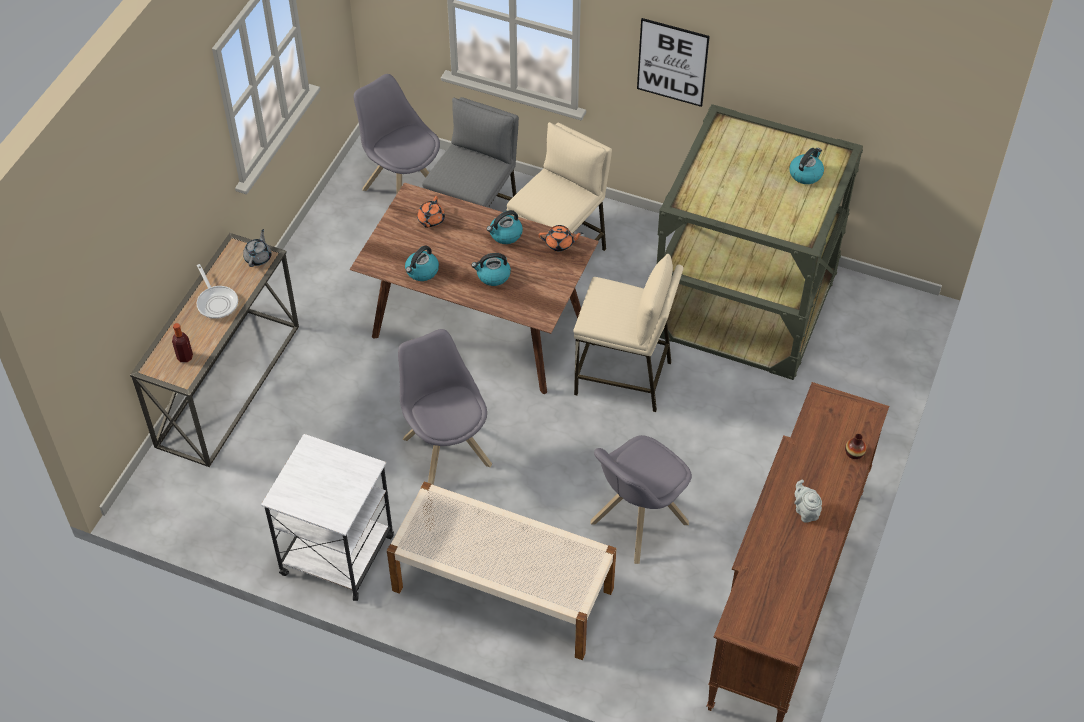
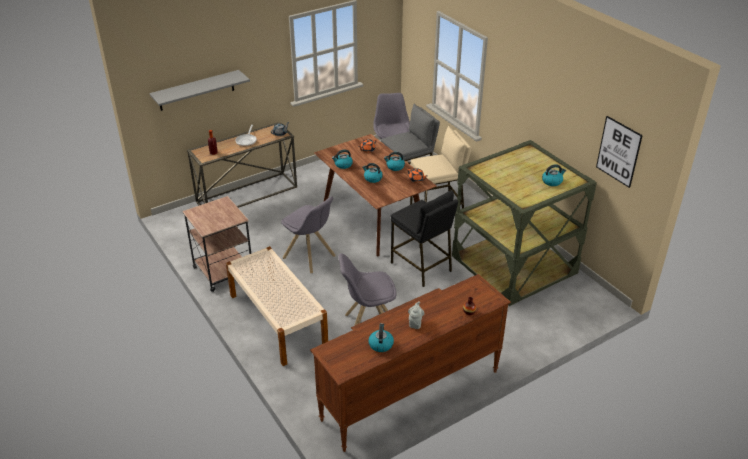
camera: 35 degrees right, 15 degrees down
(124, 268) = (196, 90): none -> grey shelf
(335, 553) = (223, 270): white cart -> brown cart
(446, 451) = (309, 257): grey chair -> grey chair turned 120 degrees clockwise
(623, 378) = (421, 267): beige stool -> black stool
(672, 62) = (518, 111): picture -> picture (618, 151)
(794, 572) = (380, 344): none -> kettle

